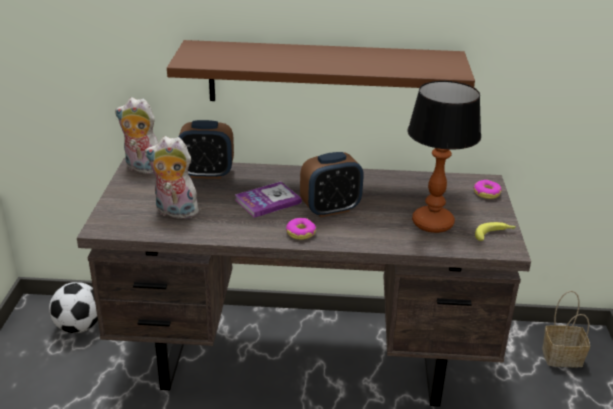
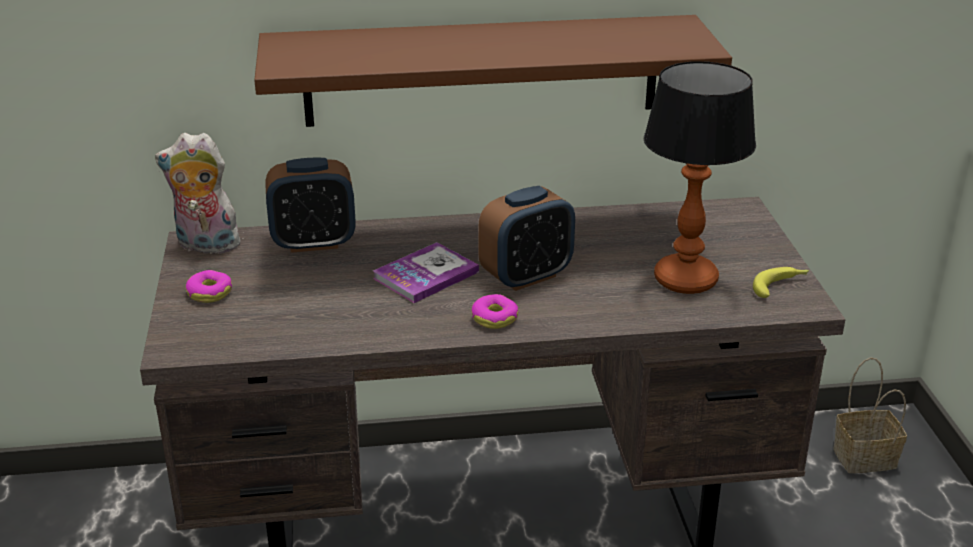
camera: 10 degrees left, 0 degrees up
(79, 327) = (112, 517): football -> none
(174, 212) = (285, 310): plush toy -> none
(486, 193) = (747, 226): donut -> donut (209, 293)

